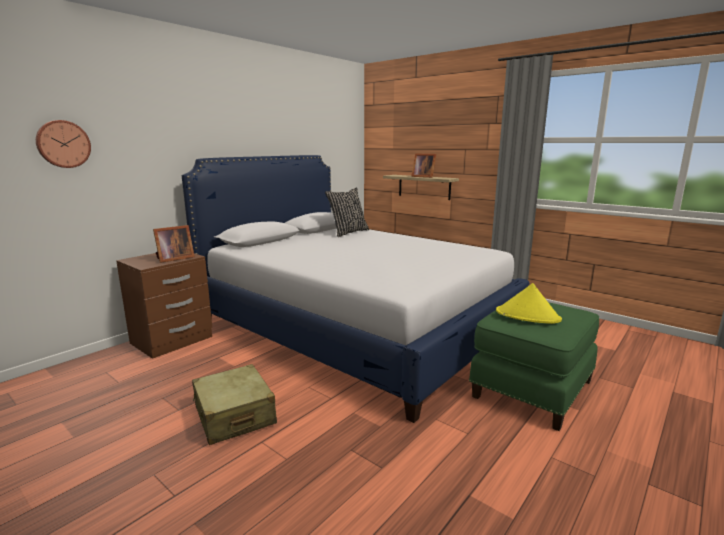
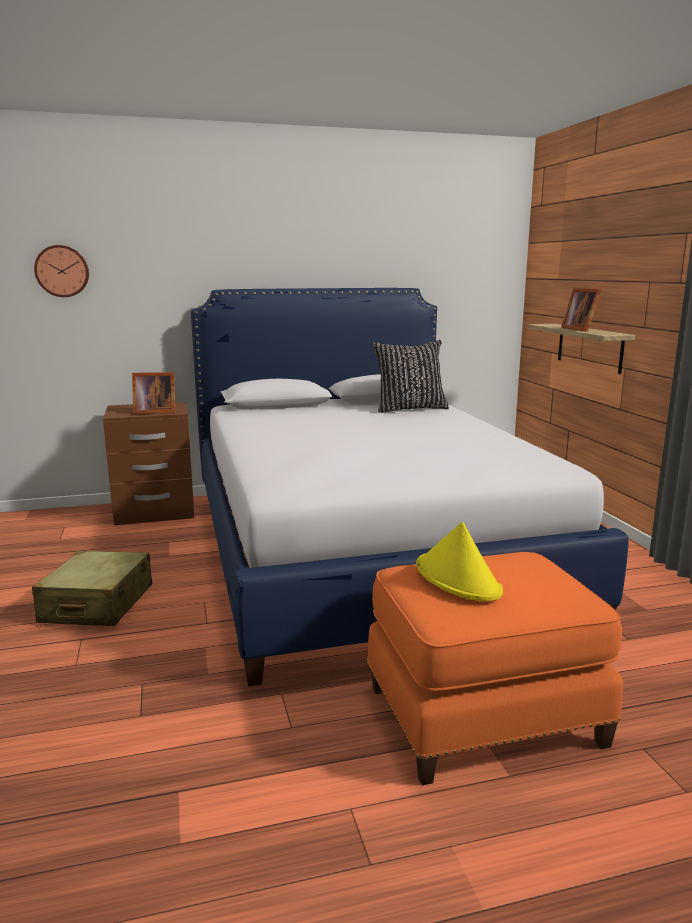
camera: 35 degrees right, 0 degrees up
(530, 388) = (482, 713): green ottoman -> orange ottoman

